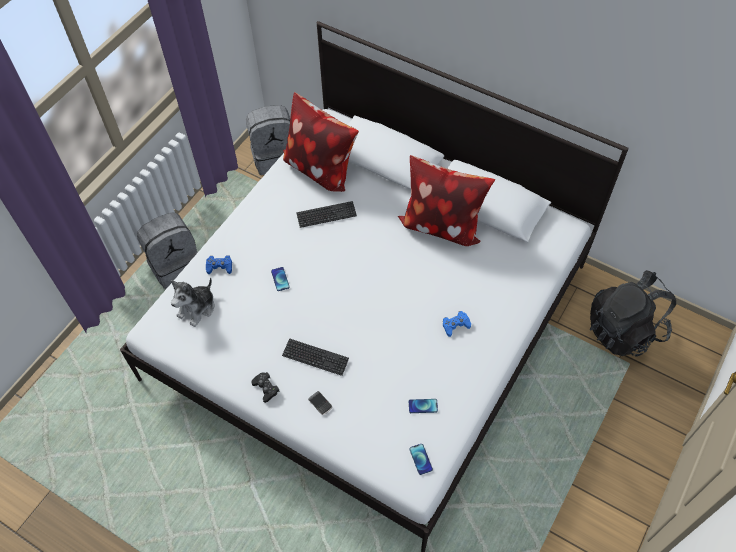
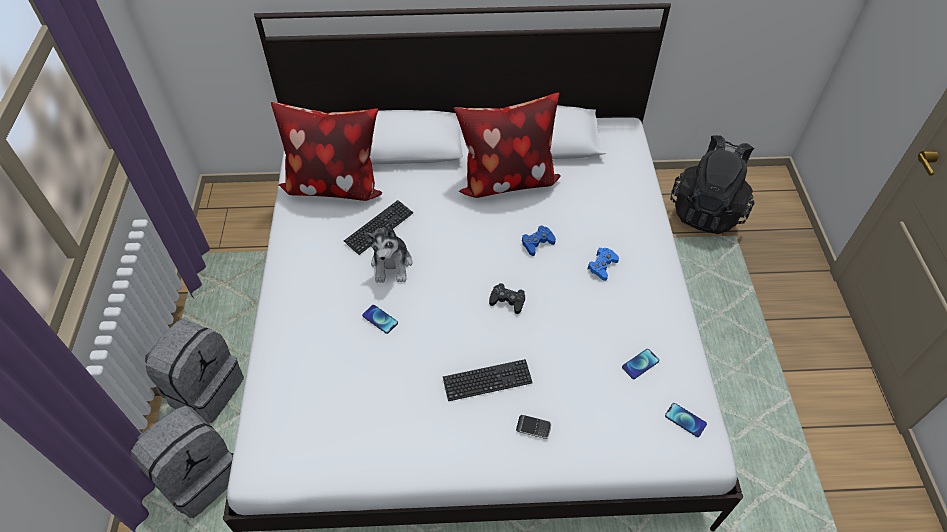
camera: 35 degrees left, 5 degrees down
(197, 308) = (302, 406): plush toy -> plush toy (392, 264)
(219, 266) = (294, 344): blue game controller -> blue game controller (537, 243)
(266, 388) = (458, 449): black game controller -> black game controller (507, 301)
(275, 157) = (245, 218): grey backpack -> grey backpack (199, 475)

